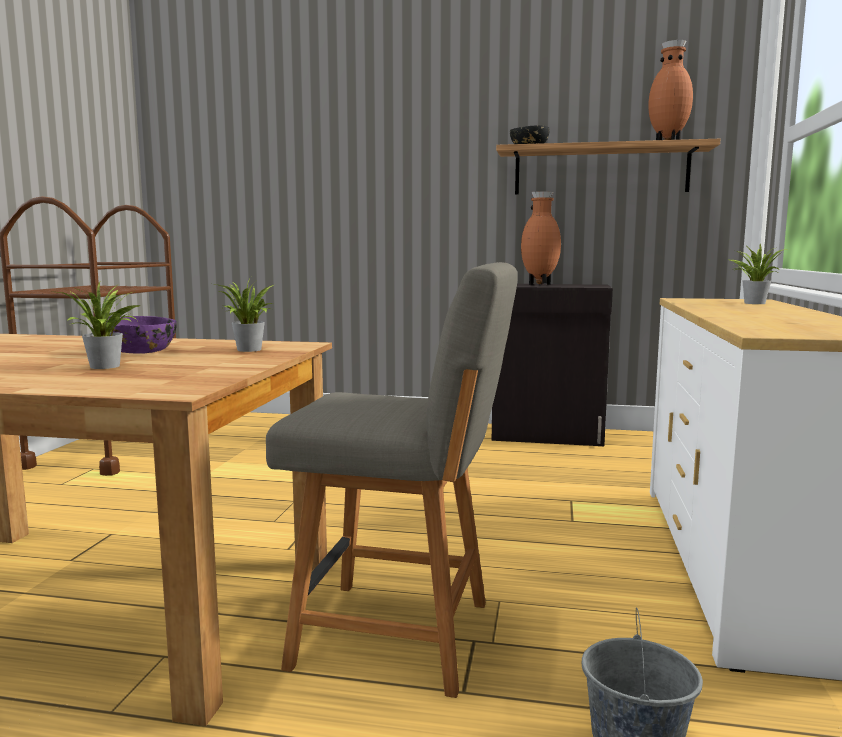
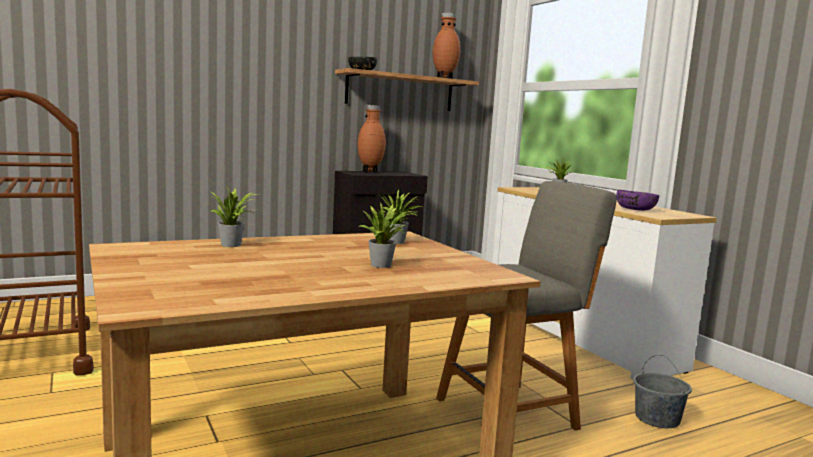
camera: 40 degrees left, 0 degrees up
(79, 340) = (233, 244): none -> potted plant
(140, 352) = (338, 251): purple bowl -> purple bowl (636, 209)

